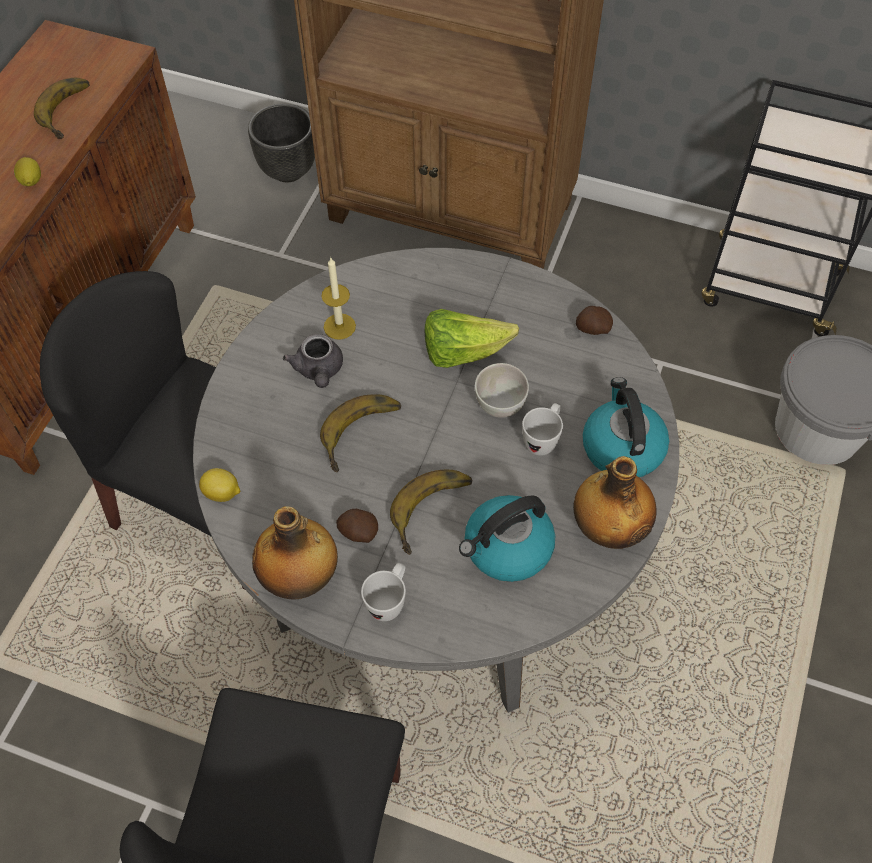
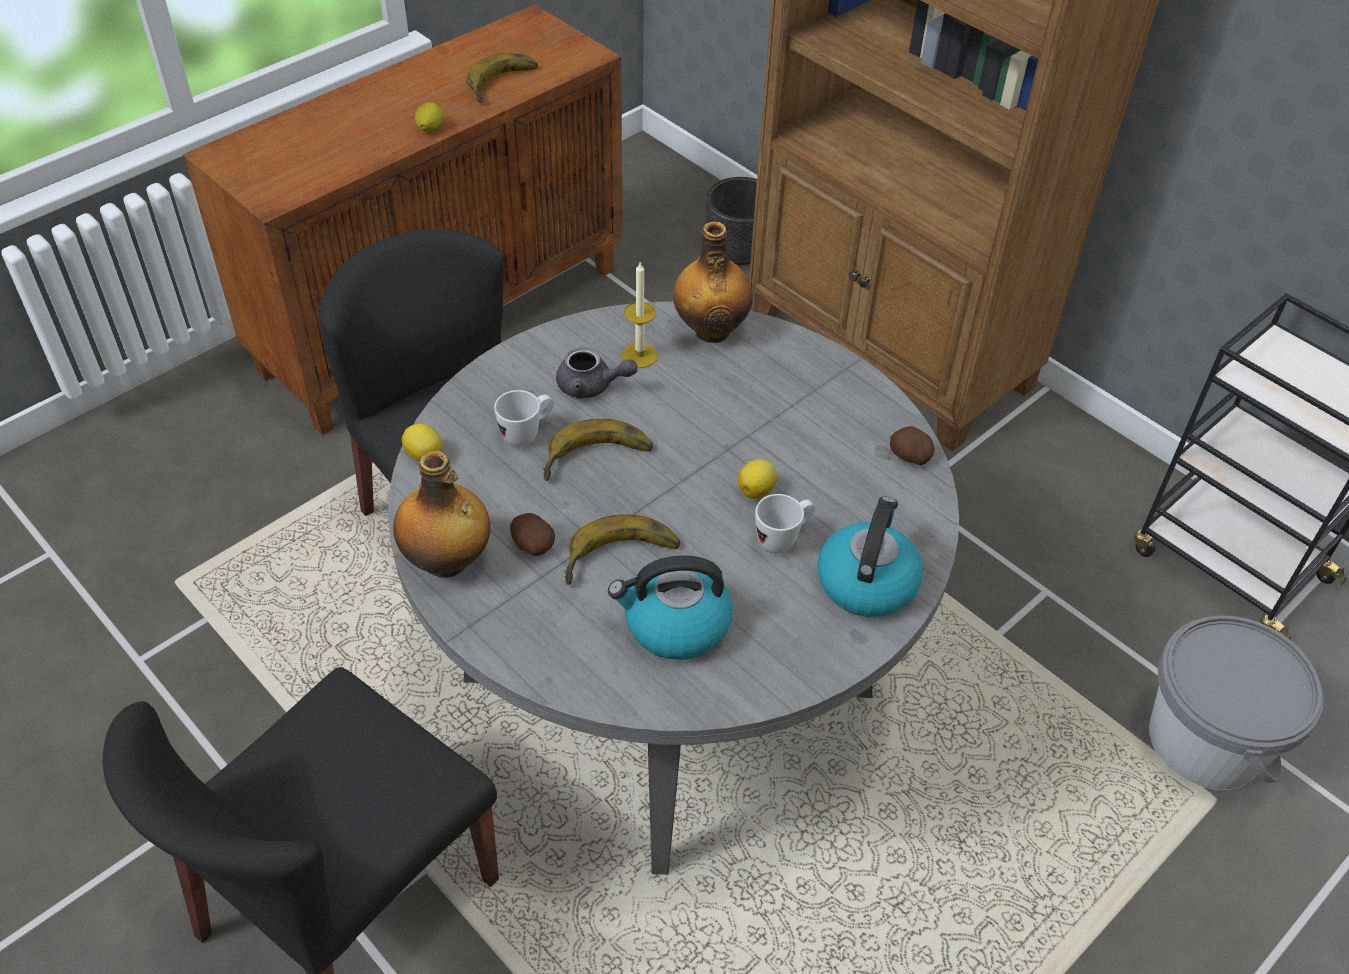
camera: 25 degrees right, 10 degrees down
(319, 371) = (592, 386): grey teapot -> grey teapot turned 90 degrees counterclockwise
(389, 601) = (520, 620): white mug -> white mug (527, 434)
(463, 352) = (751, 425): lettuce -> none
(500, 407) = (757, 490): white bowl -> lemon
(609, 528) = (799, 653): bottle -> bottle (711, 329)

